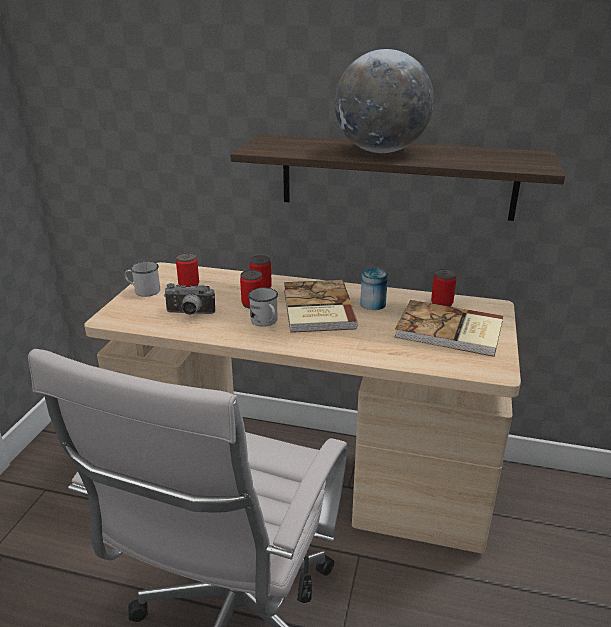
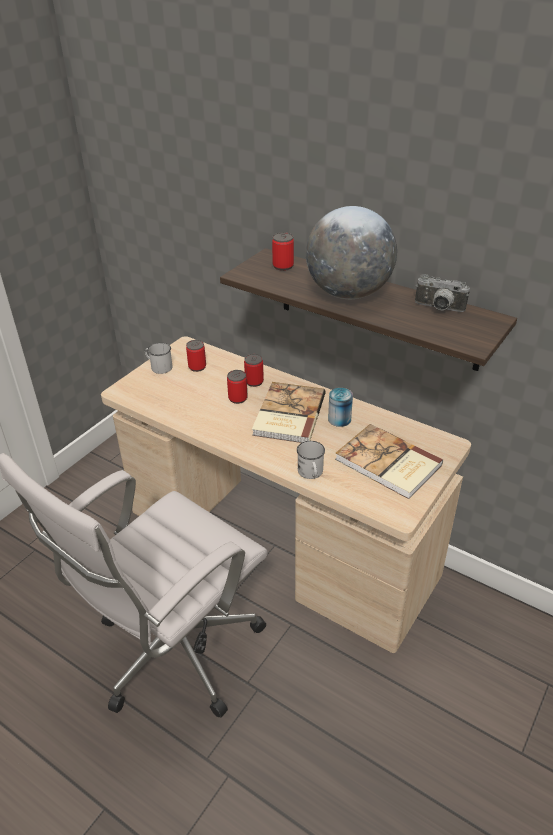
camera: 20 degrees right, 10 degrees up
(189, 314) = (183, 399): camera -> camera (438, 309)
(266, 322) = (238, 420): white mug -> white mug (311, 473)
(441, 303) = (402, 430): can -> can (283, 266)

